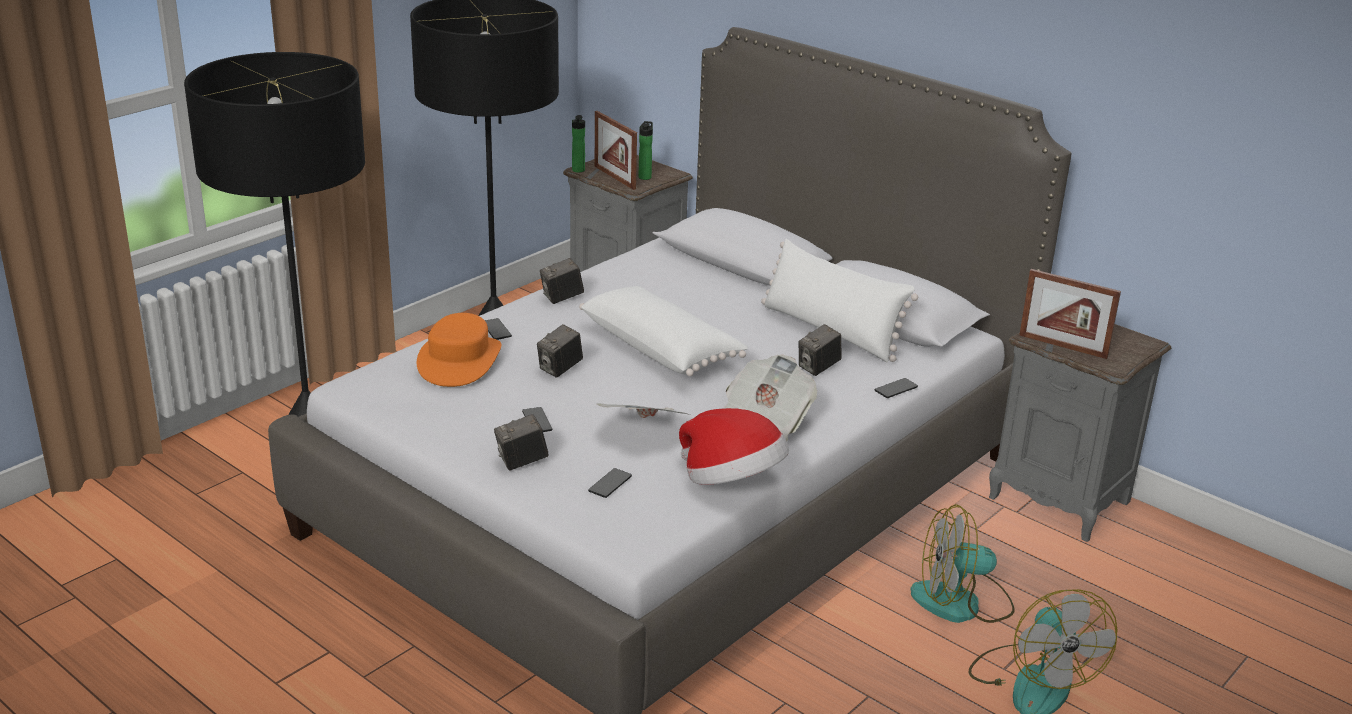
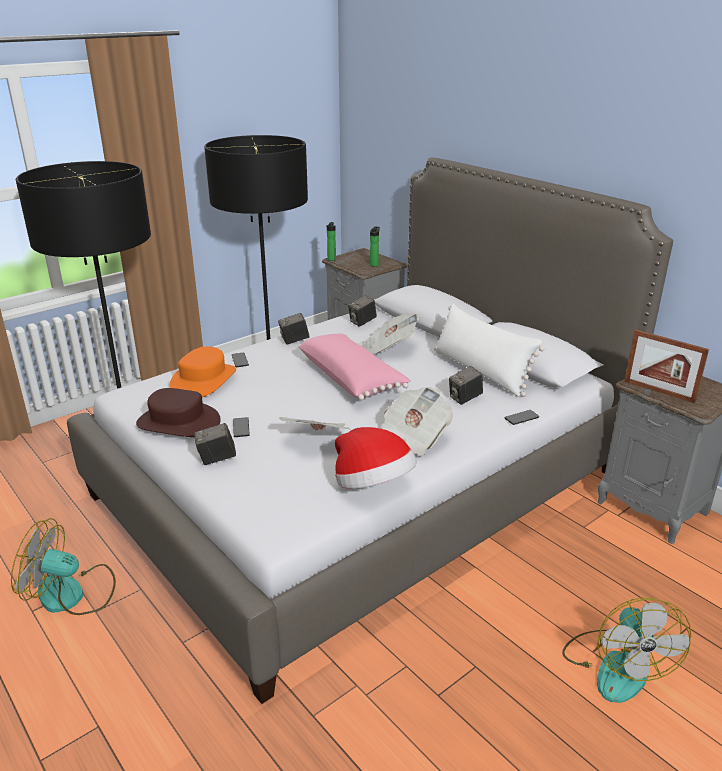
camera: 10 degrees right, 0 degrees up
(450, 419) = (178, 423): none -> brown hat
(560, 369) = (272, 390): camera -> camera (362, 322)
(610, 484) = (276, 481): phone -> none
(614, 177) = (354, 264): picture frame -> none
(661, 348) = (351, 378): white pillow -> pink pillow
(696, 303) = (388, 348): none -> newspaper
(962, 603) = (564, 588): fan -> fan (72, 595)

